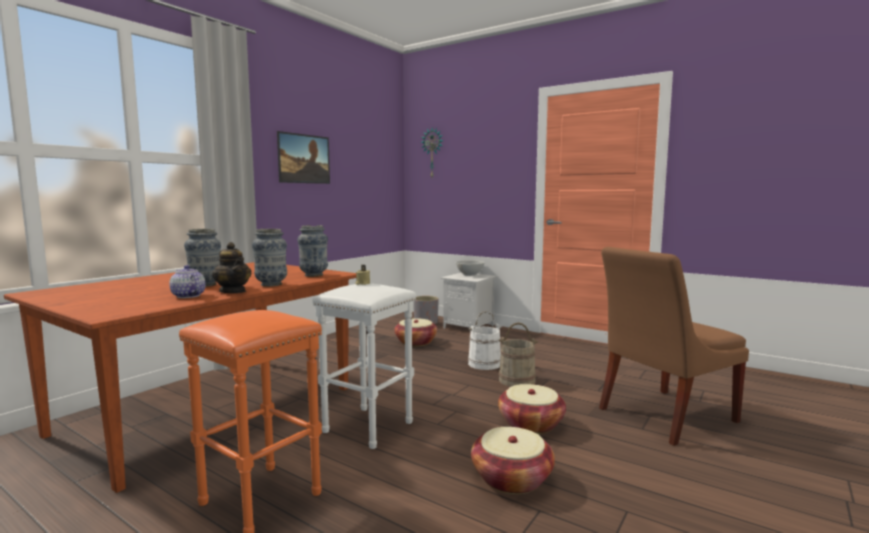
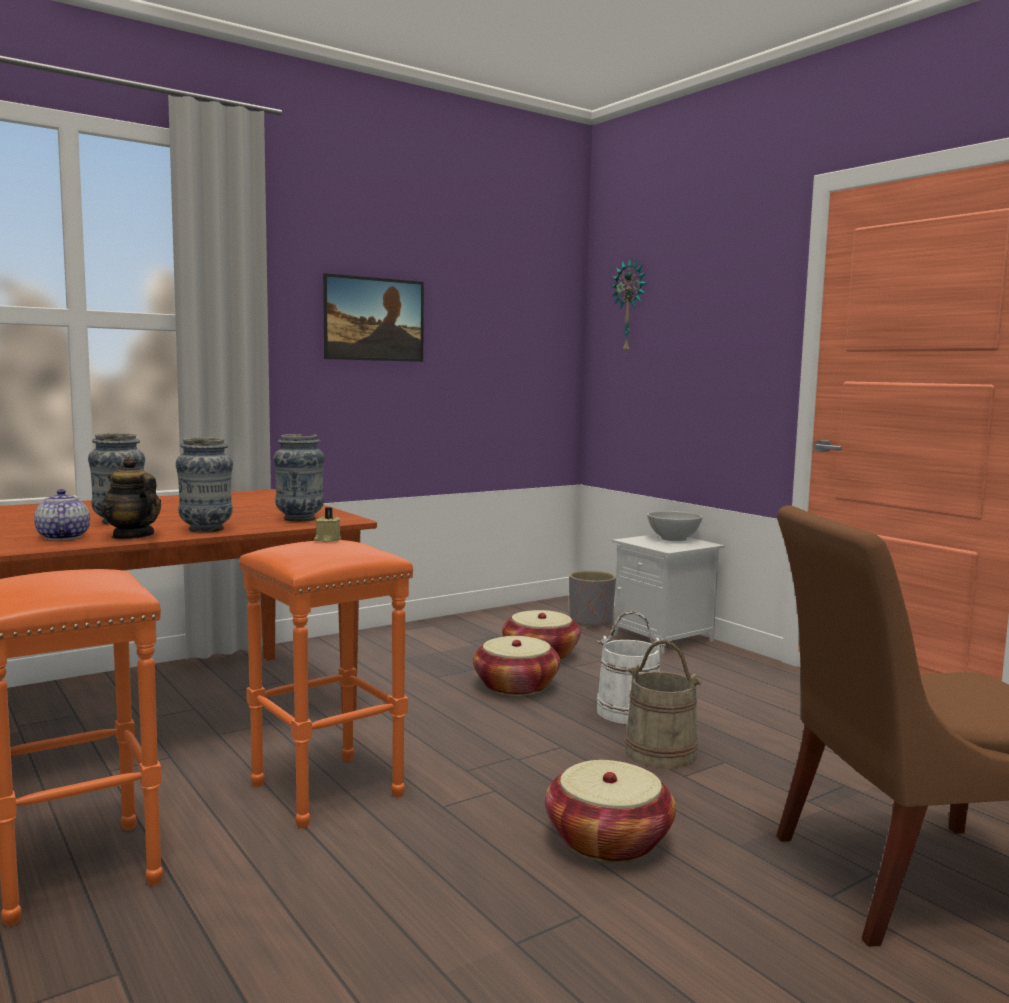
camera: 20 degrees right, 0 degrees up
(233, 291) = (132, 536): teapot -> teapot turned 150 degrees clockwise
(368, 427) = (326, 791): white stool -> orange stool
(511, 478) = (477, 933): basket -> basket (516, 686)

